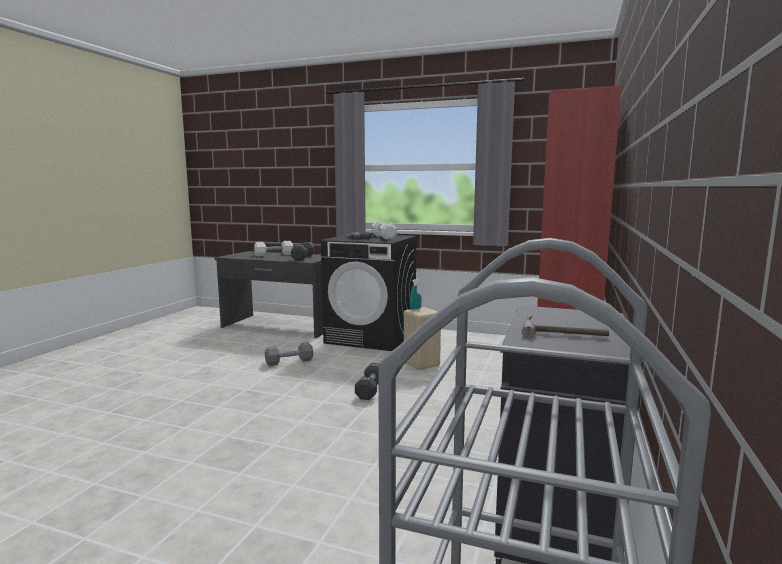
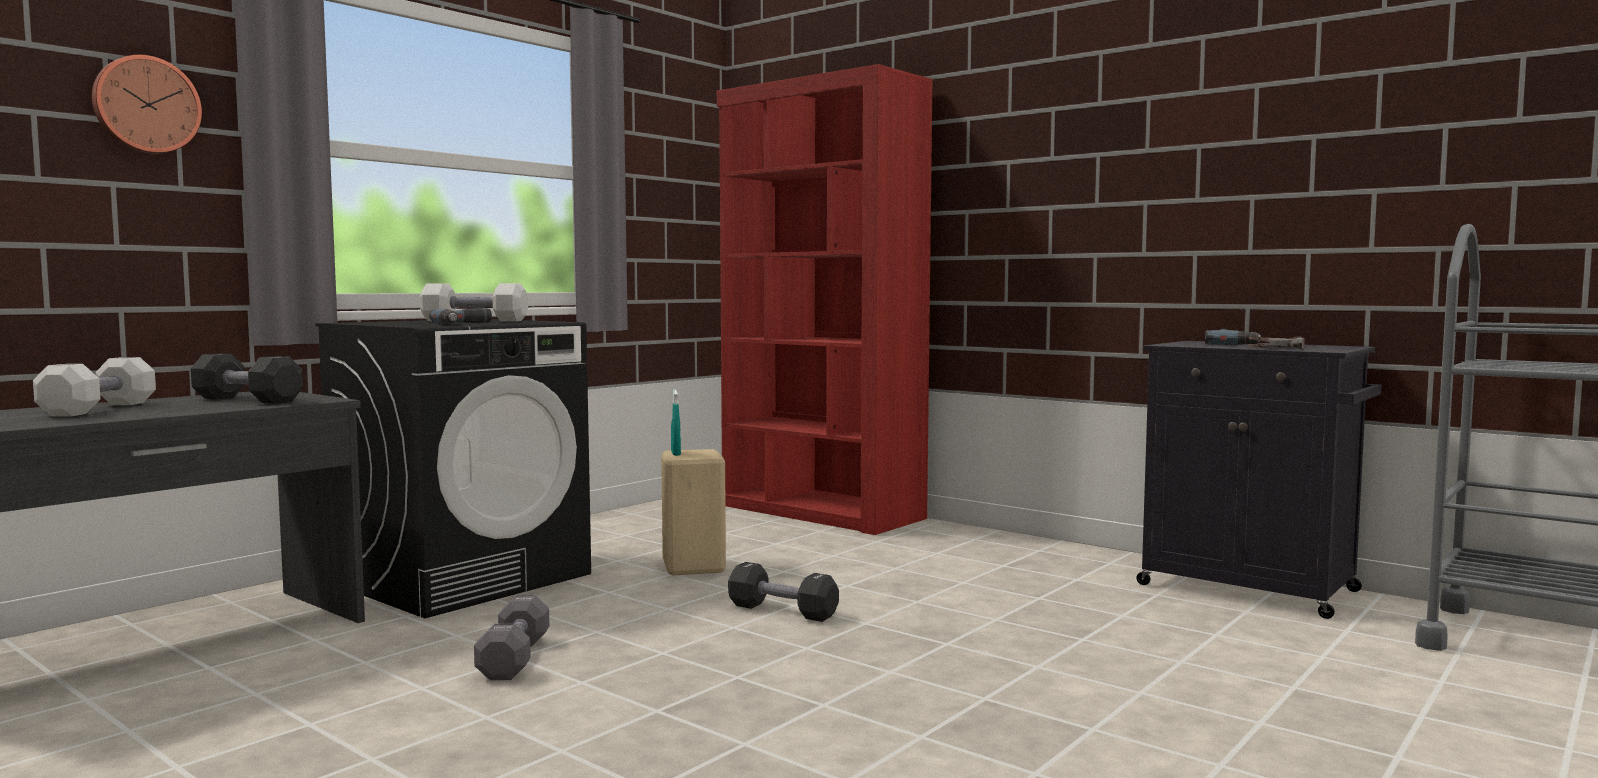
camera: 70 degrees left, 5 degrees down
(317, 161) = (146, 105): none -> wall clock
(578, 322) = (1233, 344): none -> power drill

